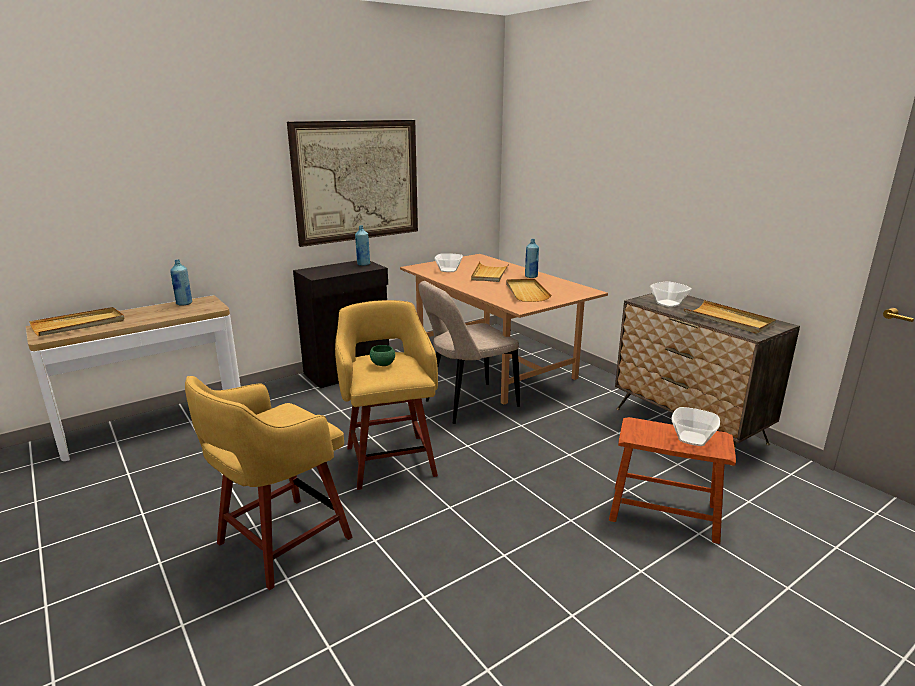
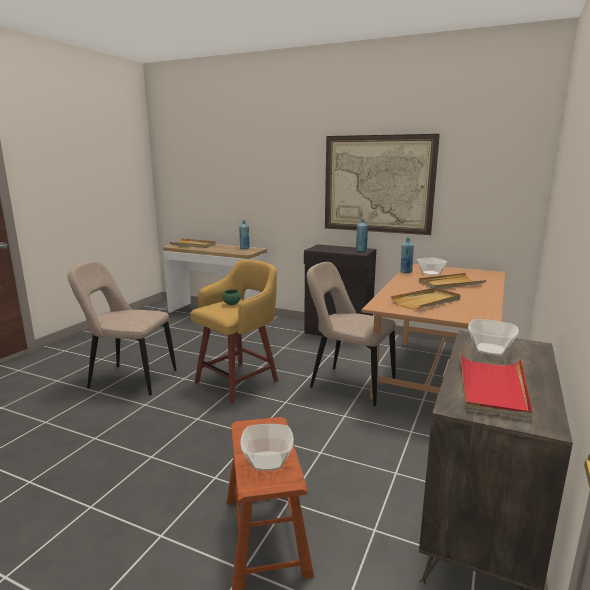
camera: 60 degrees right, 5 degrees down
(280, 542) = (129, 379): yellow stool -> beige chair
(531, 276) = (478, 295): blue bottle -> blue bottle (406, 272)
(728, 320) = (492, 387): beige tray -> red tray

